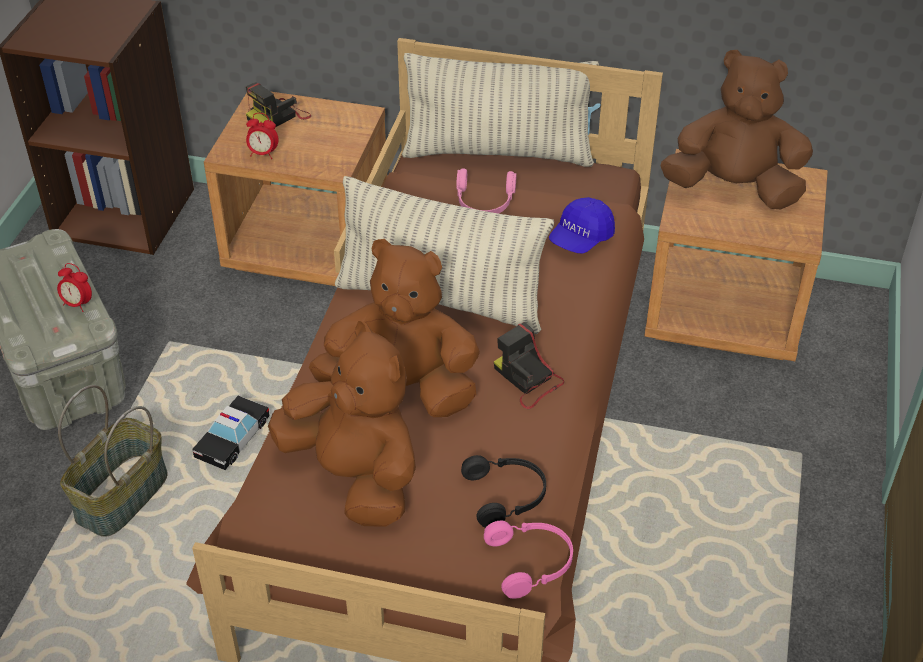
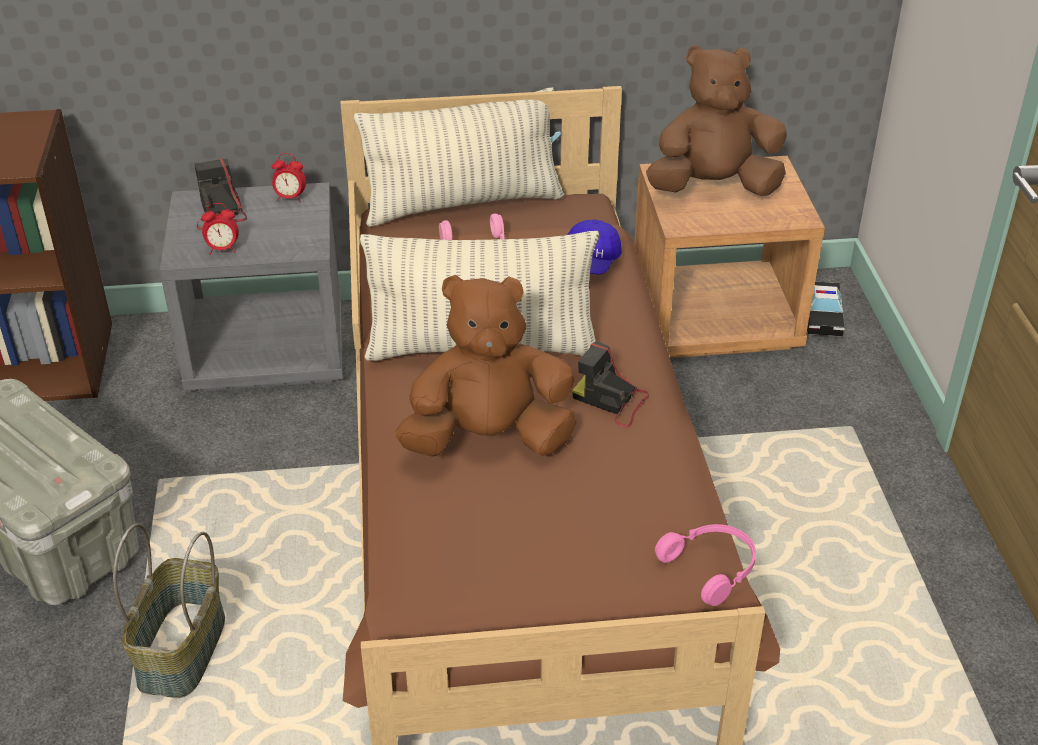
camera: 20 degrees left, 5 degrees down
(78, 304) = (71, 448): alarm clock -> alarm clock (290, 198)
(232, 439) = (279, 559): toy car -> toy car (822, 316)
(278, 116) = (219, 211): camera -> camera turned 135 degrees clockwise
(309, 245) = (268, 350): brown nightstand -> grey nightstand
(355, 476) = (488, 535): brown plush toy -> none
(506, 495) = (652, 512): black headphones -> none

